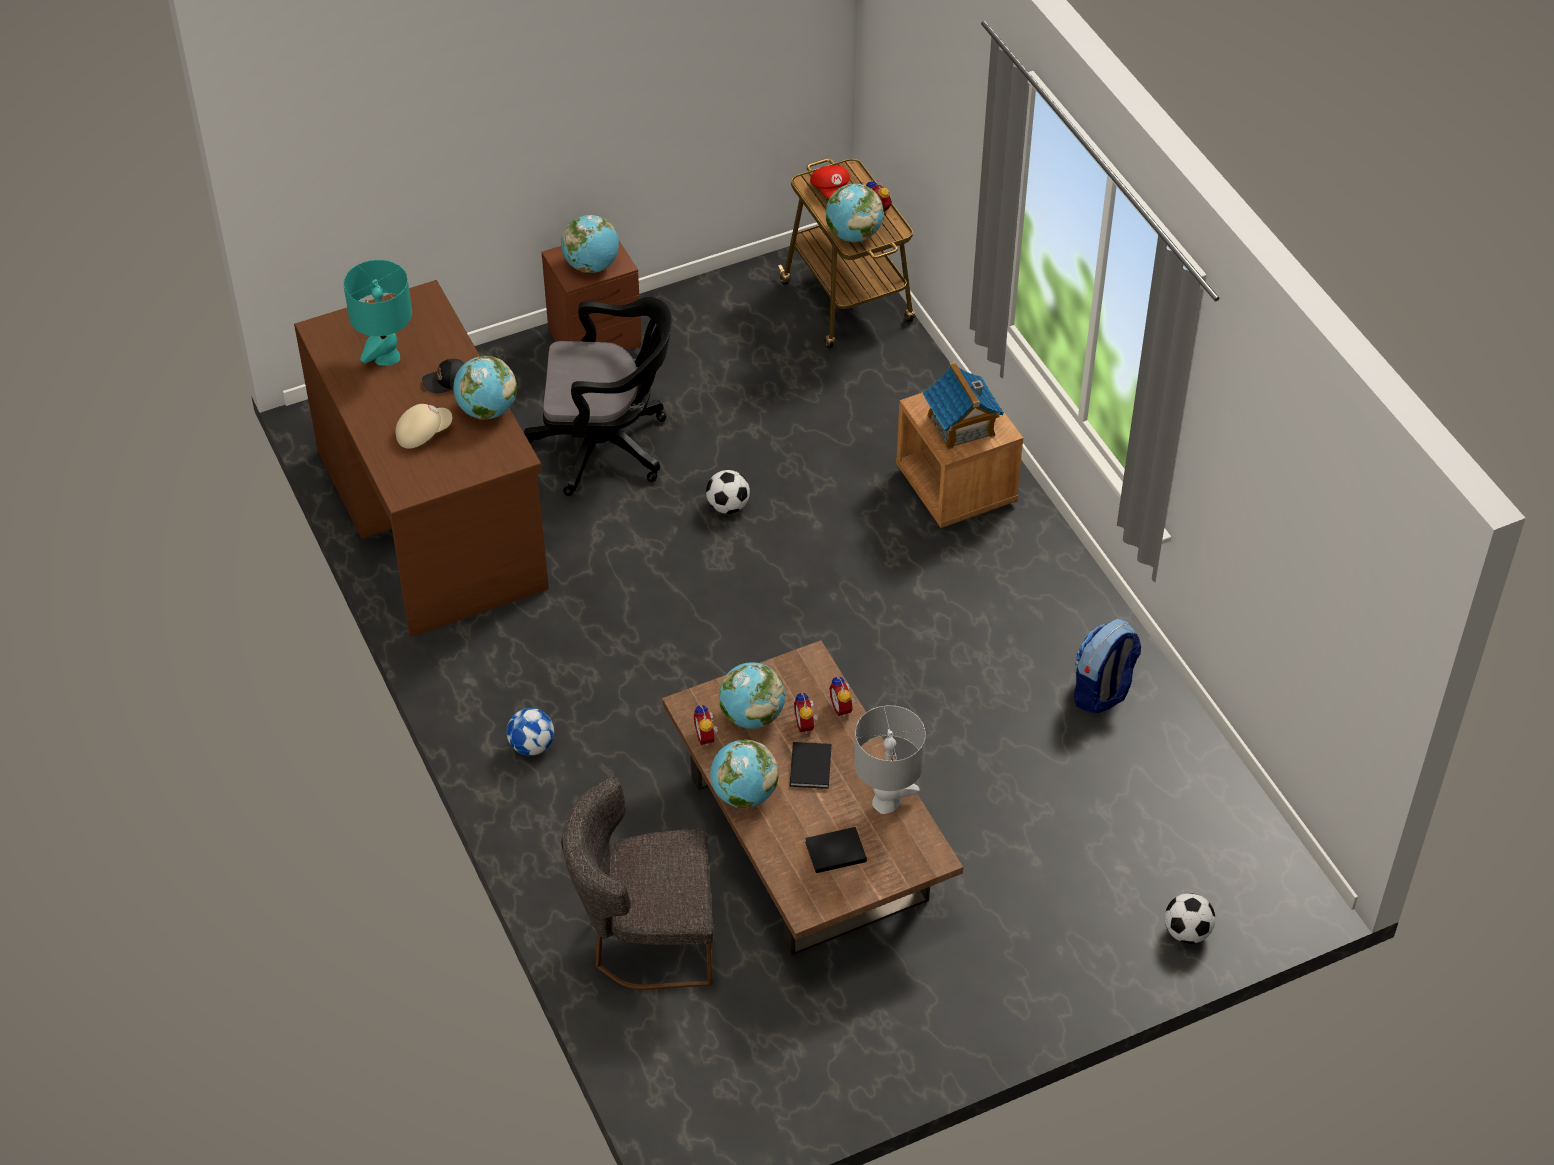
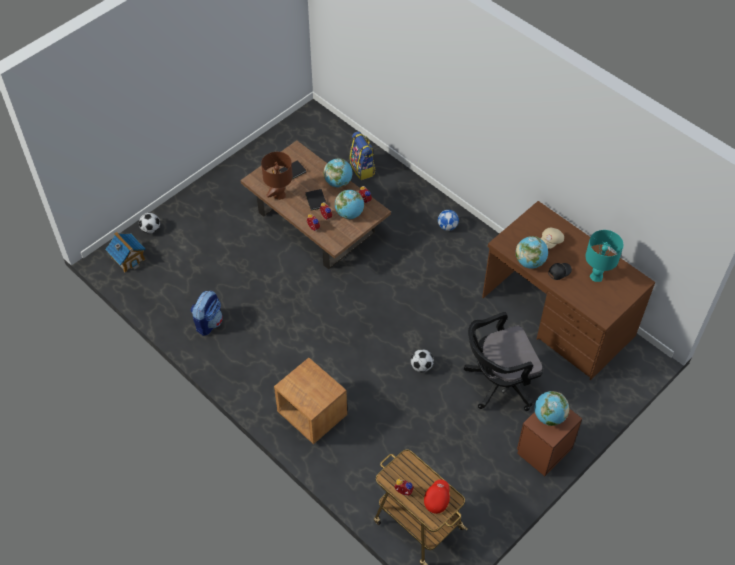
camera: 160 degrees right, 5 degrees up
(645, 939) = (362, 169): grey chair -> backpack
(832, 190) = (436, 499): red cap -> red cap turned 60 degrees clockwise
(853, 235) = (409, 466): globe -> none
(886, 802) = (279, 195): grey table lamp -> brown table lamp
(961, 426) = (308, 383): toy house -> toy house (128, 258)

